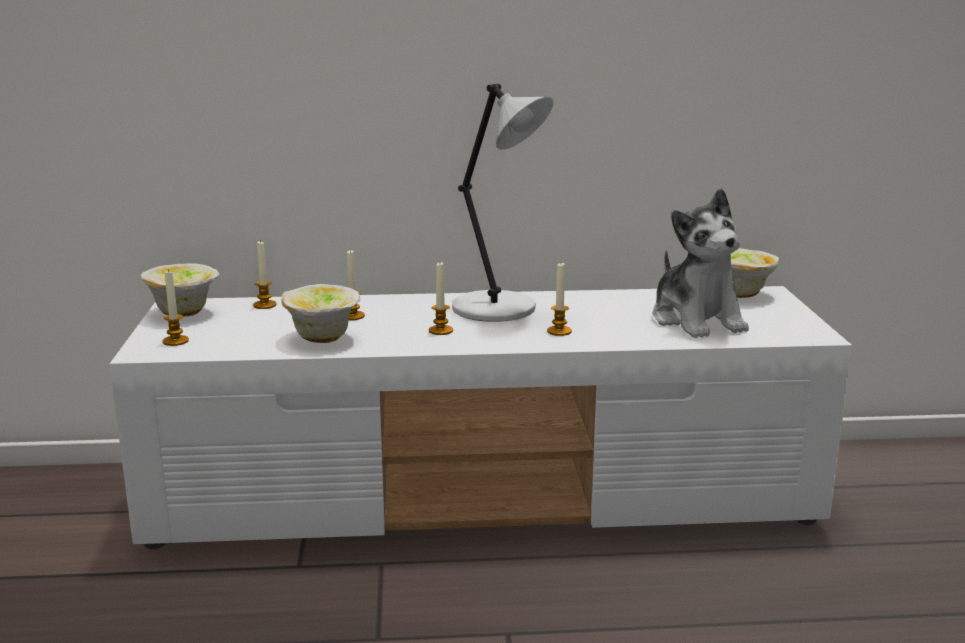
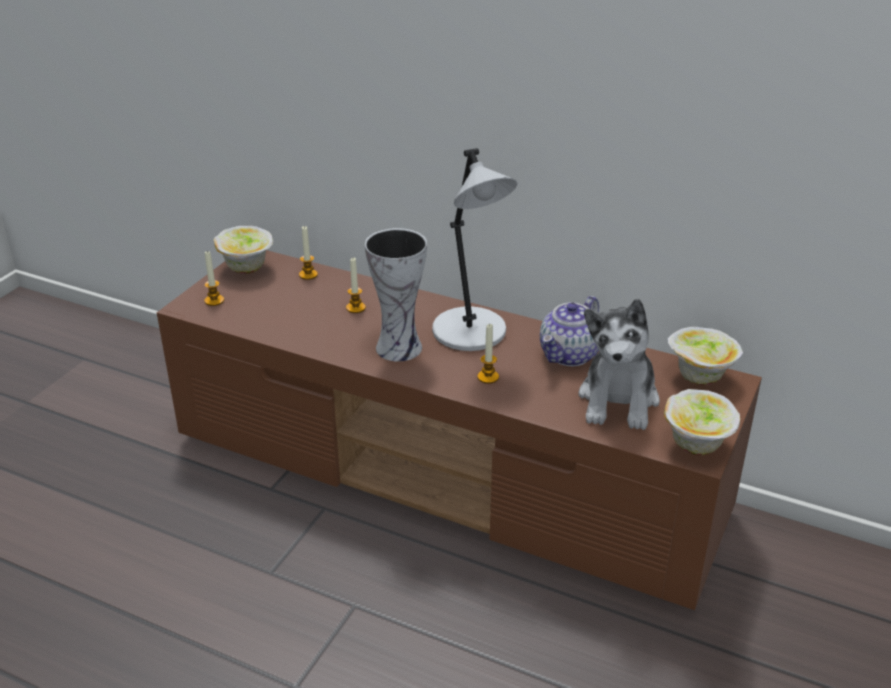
camera: 30 degrees right, 15 degrees up
(323, 338) = (310, 329): bowl -> bowl (697, 445)
(440, 331) = (400, 346): candle -> vase
(486, 496) = (449, 474): white tv stand -> brown tv stand
(611, 304) = (569, 355): none -> teapot

